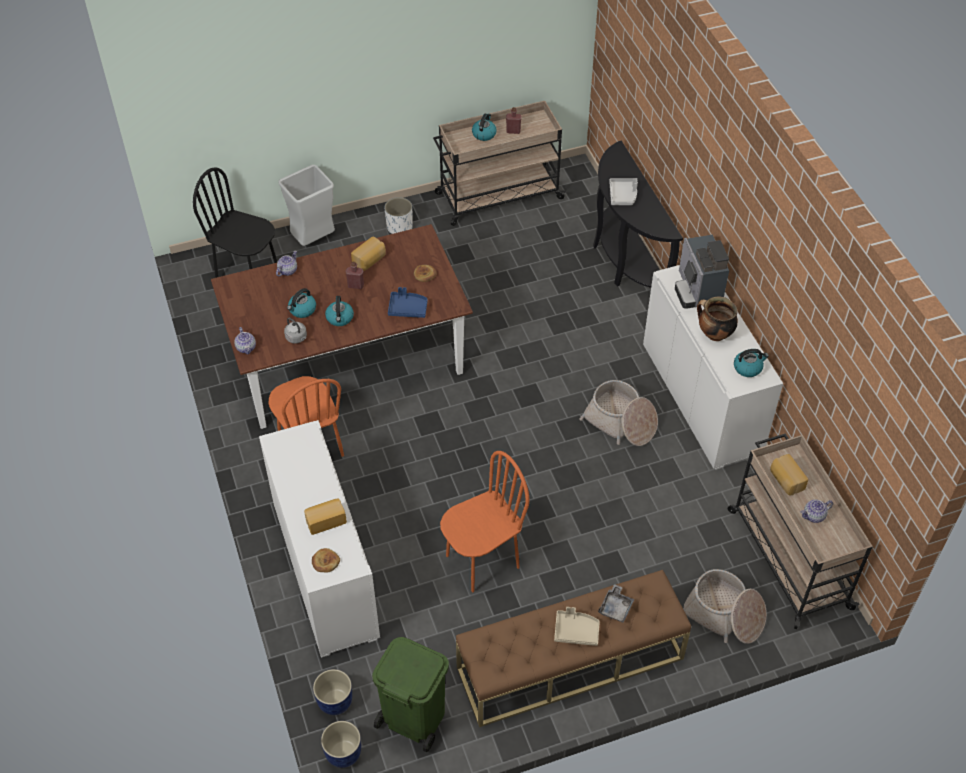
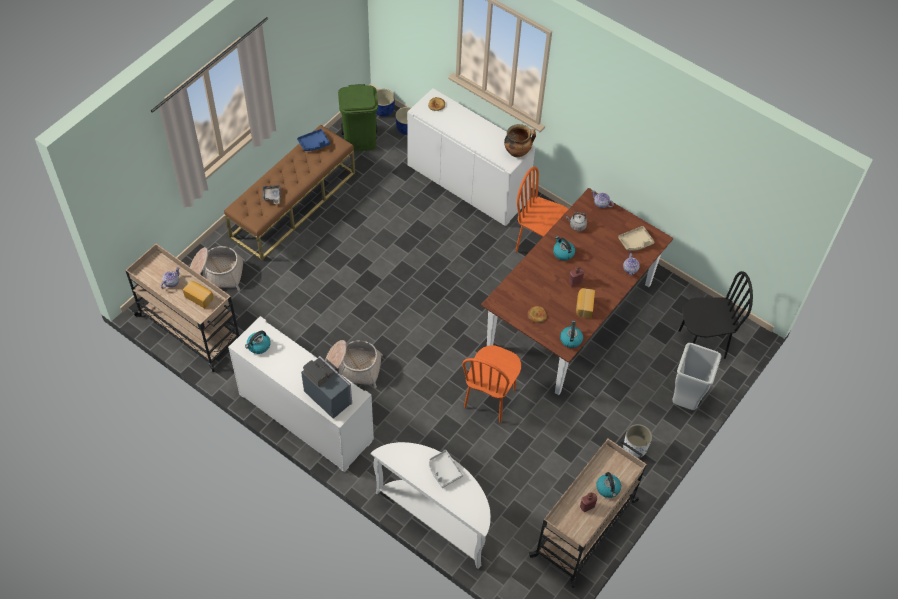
camera: 145 degrees right, 5 degrees up
(302, 310) = (592, 246): kettle -> kettle (570, 339)
(325, 520) = (455, 124): bread -> none
(407, 308) = (525, 283): blue tray -> blue tray (314, 143)
(482, 561) = (381, 233): orange chair -> orange chair (490, 398)
(576, 631) = (287, 174): beige tray -> beige tray (635, 242)
(624, 260) = (437, 517): black console table -> white console table
(714, 334) = (296, 361): cooking pot -> cooking pot (517, 152)

